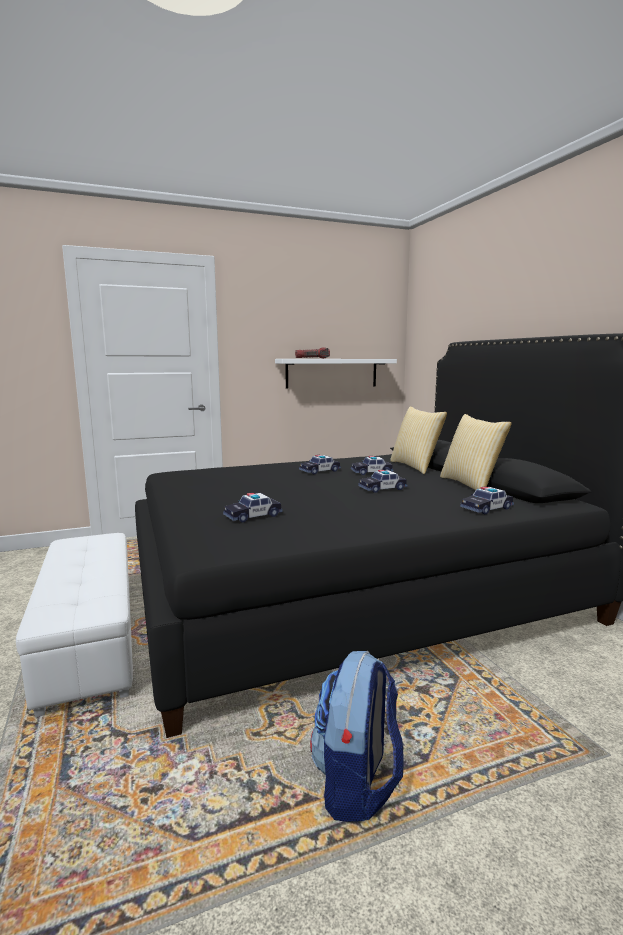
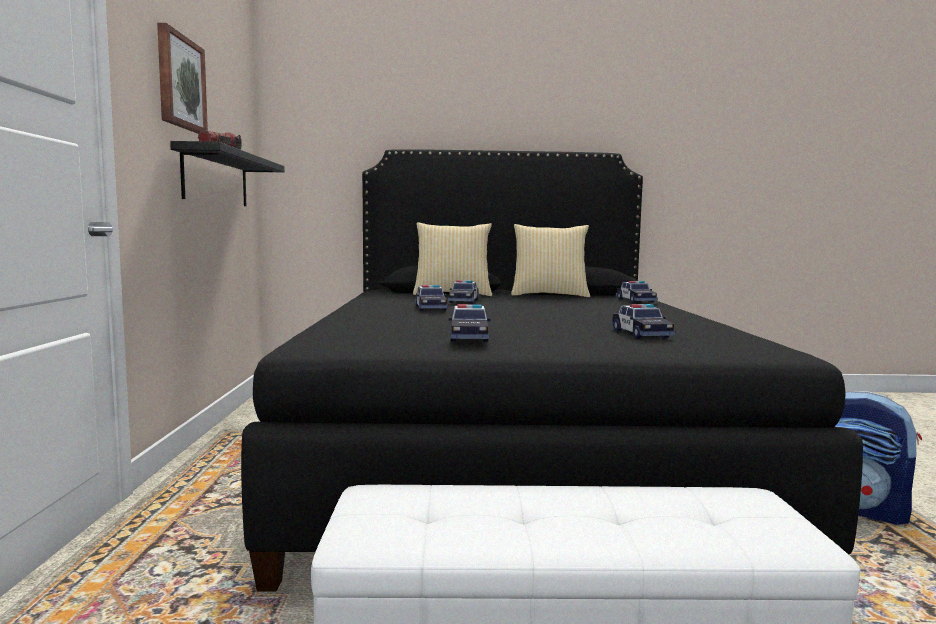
camera: 70 degrees left, 5 degrees down
(289, 325) = (180, 82): none -> picture
(332, 373) = (216, 179): white shelf -> black shelf
(382, 488) = (544, 305): toy car -> toy car (469, 336)

